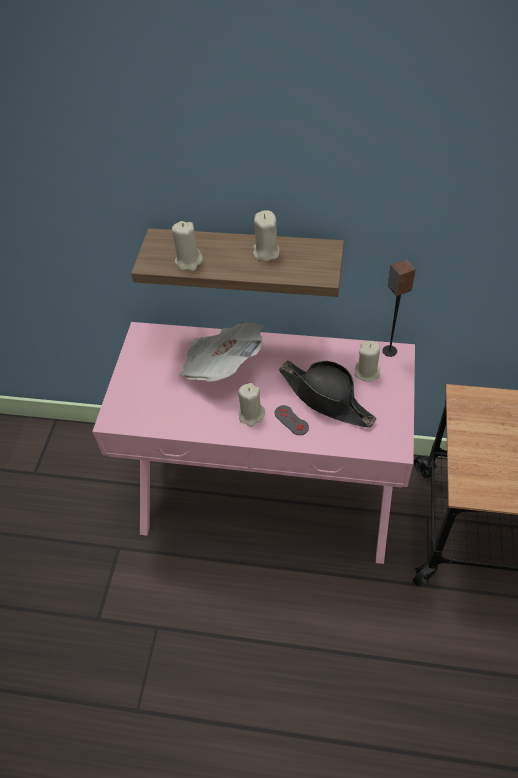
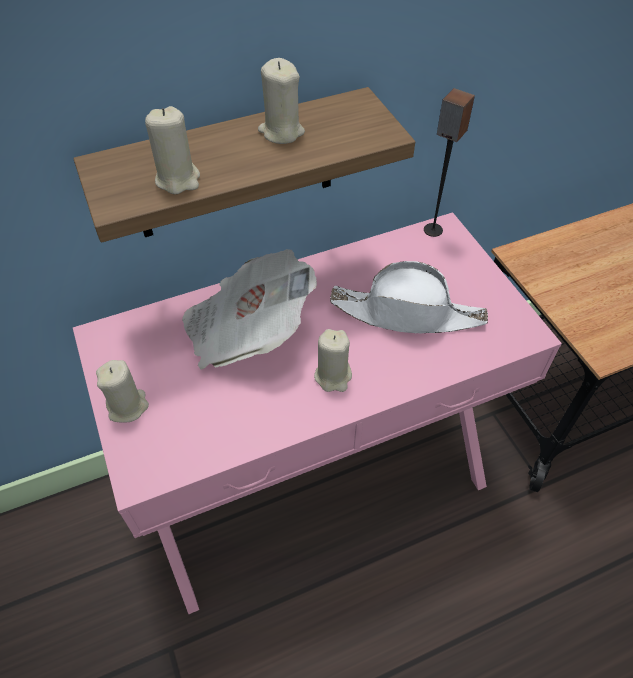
camera: 35 degrees left, 0 degrees up
(291, 420) = (387, 359): grey game controller -> none
(326, 398) = (408, 313): black hat -> white hat
(367, 372) = (428, 263): beige candle -> beige candle (128, 406)

